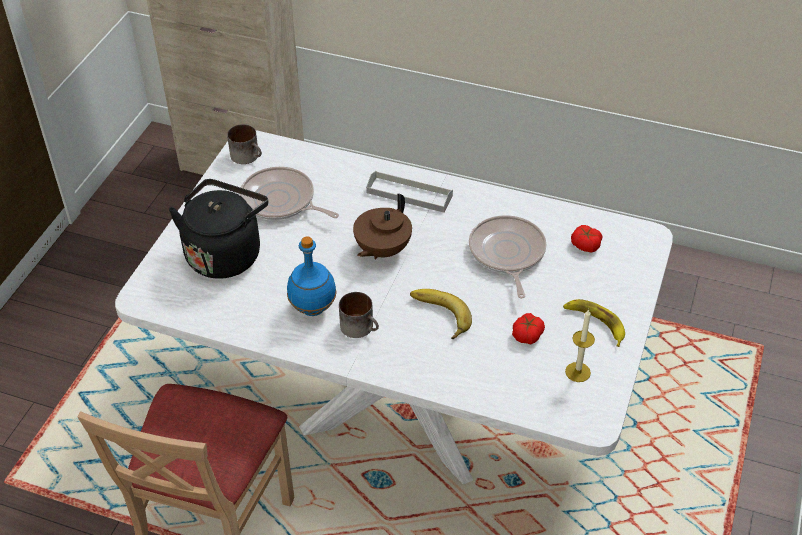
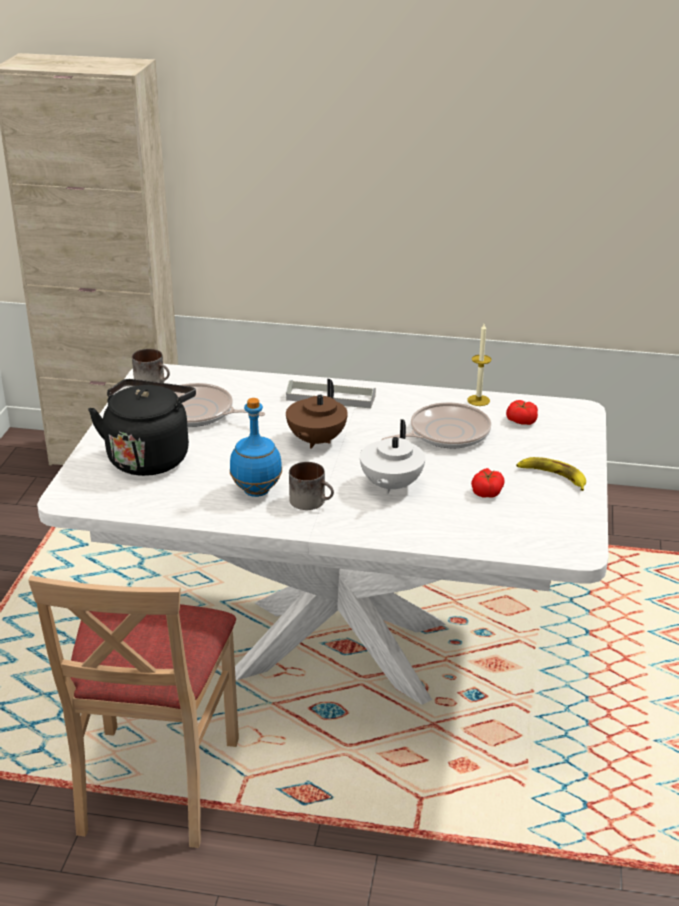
camera: 10 degrees left, 15 degrees down
(438, 316) = (390, 486): banana -> white teapot
(507, 254) = (445, 433): frying pan -> frying pan turned 75 degrees clockwise
(577, 372) = (548, 515): candle -> candle (478, 400)

